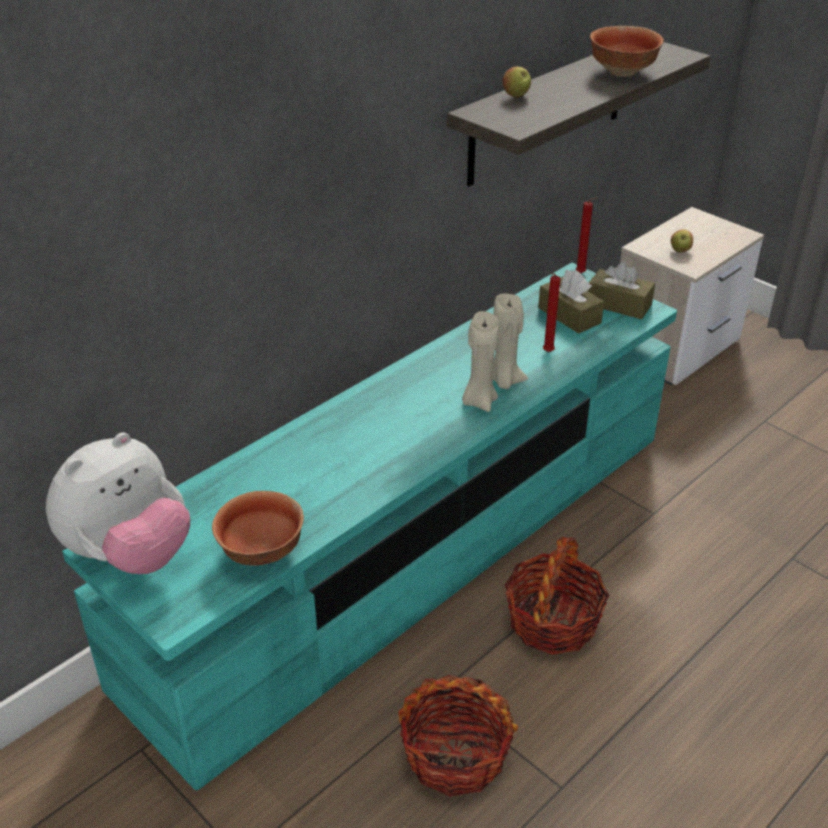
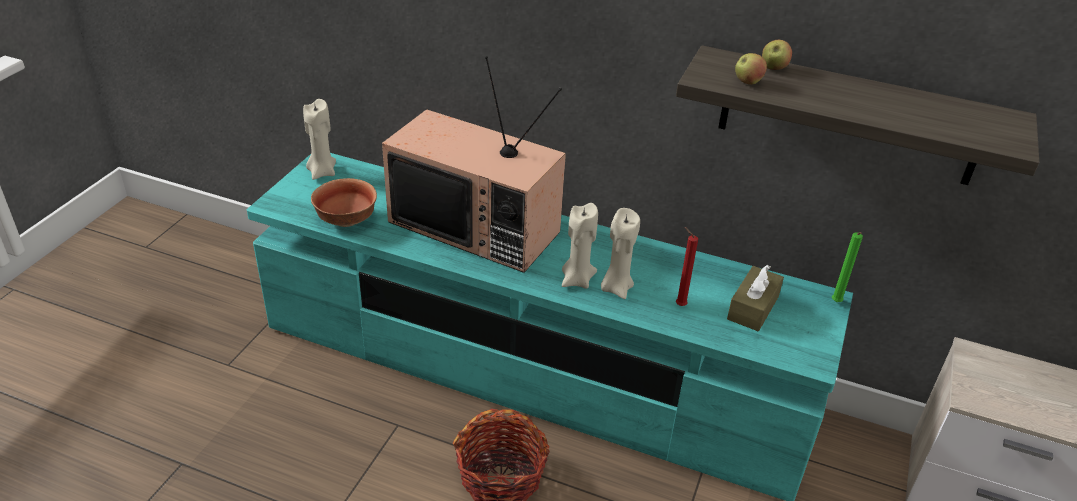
camera: 65 degrees right, 0 degrees up
(130, 554) = (322, 172): plush toy -> beige candle
(345, 444) = (478, 226): none -> television
(455, 754) = (341, 448): basket -> none
(582, 274) = (836, 303): red candle -> green candle
(618, 304) = (803, 338): brown tissue box -> none
(623, 72) = (908, 114): bowl -> none
(680, 251) = (997, 384): apple -> apple (747, 82)

